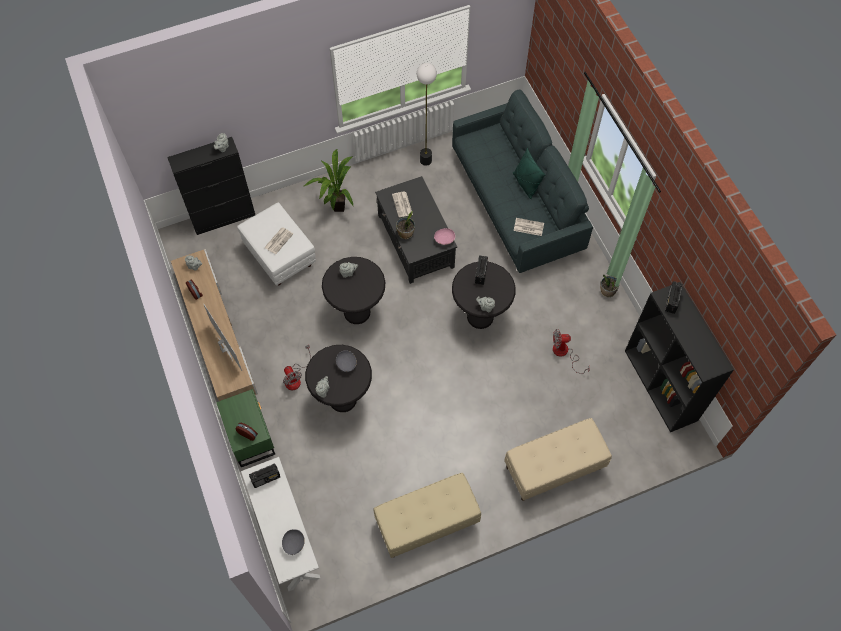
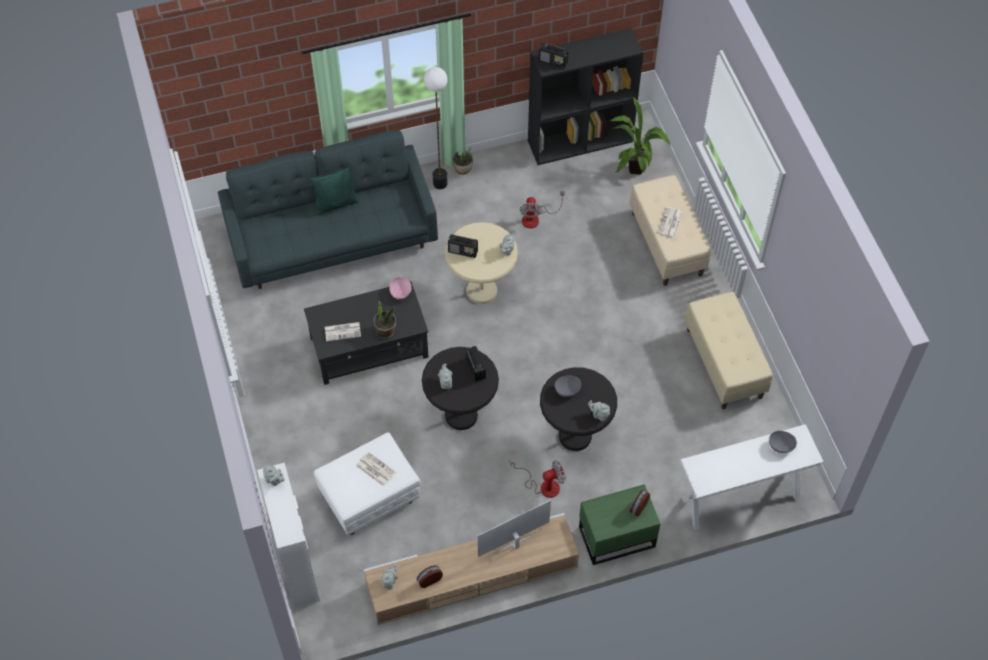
camera: 85 degrees left, 5 degrees down
(224, 217) = (297, 566): black cabinet -> white cabinet
(266, 478) = (706, 471): radio -> radio (475, 368)
(336, 207) = (304, 431): potted plant -> potted plant (635, 172)
(426, 160) = (250, 326): floor lamp -> floor lamp (440, 183)
(480, 317) = (481, 291): black side table -> beige side table
(528, 227) = (396, 209): newspaper -> newspaper (670, 223)

